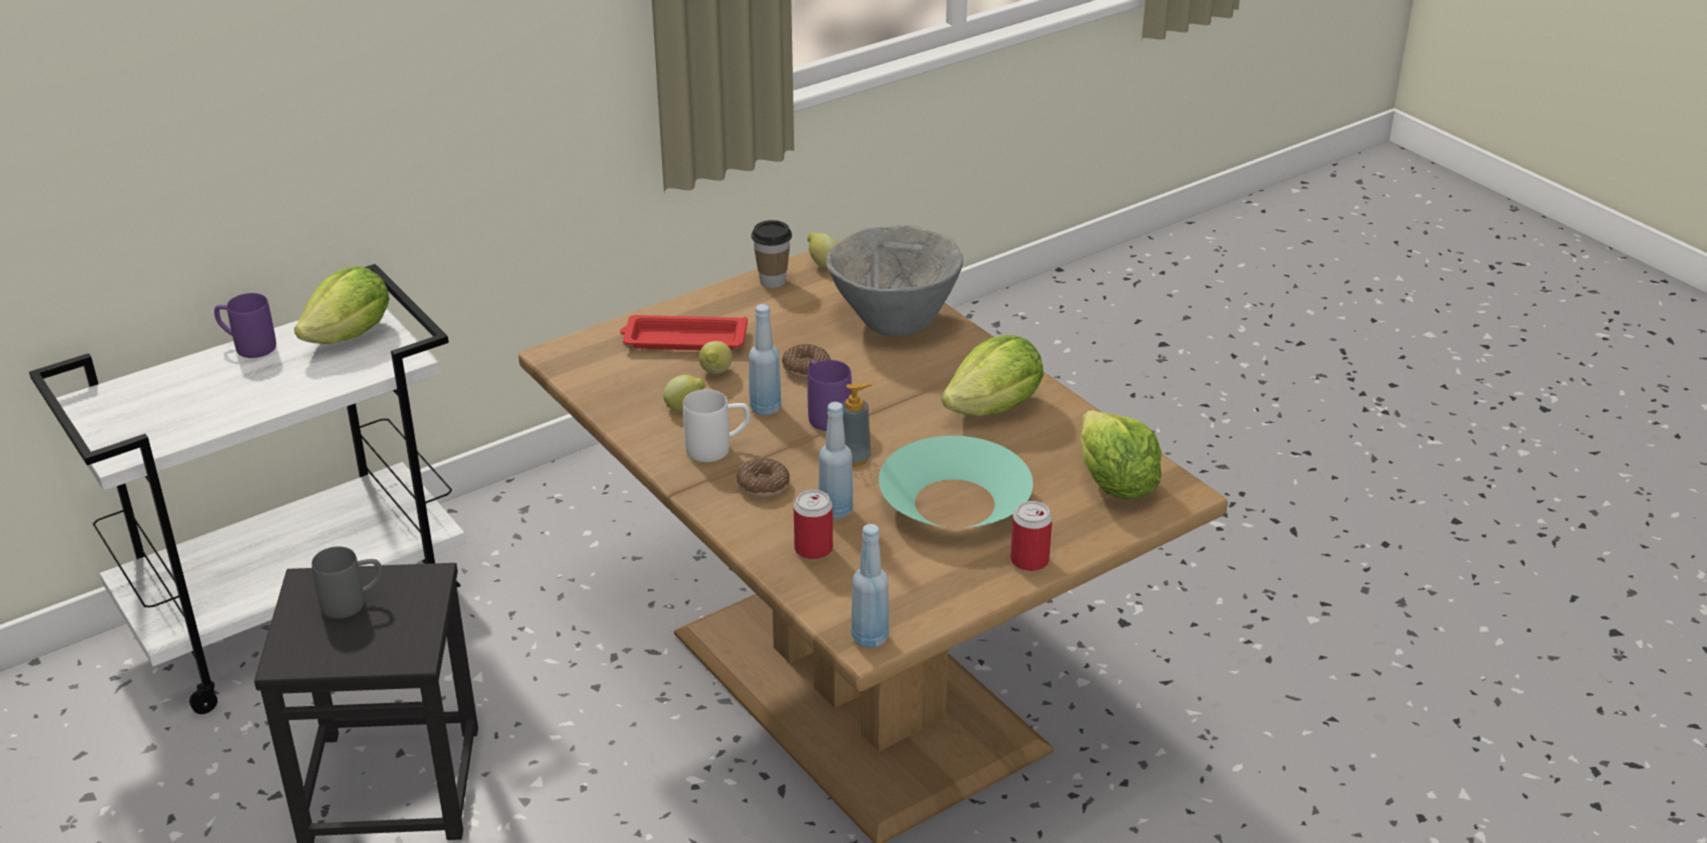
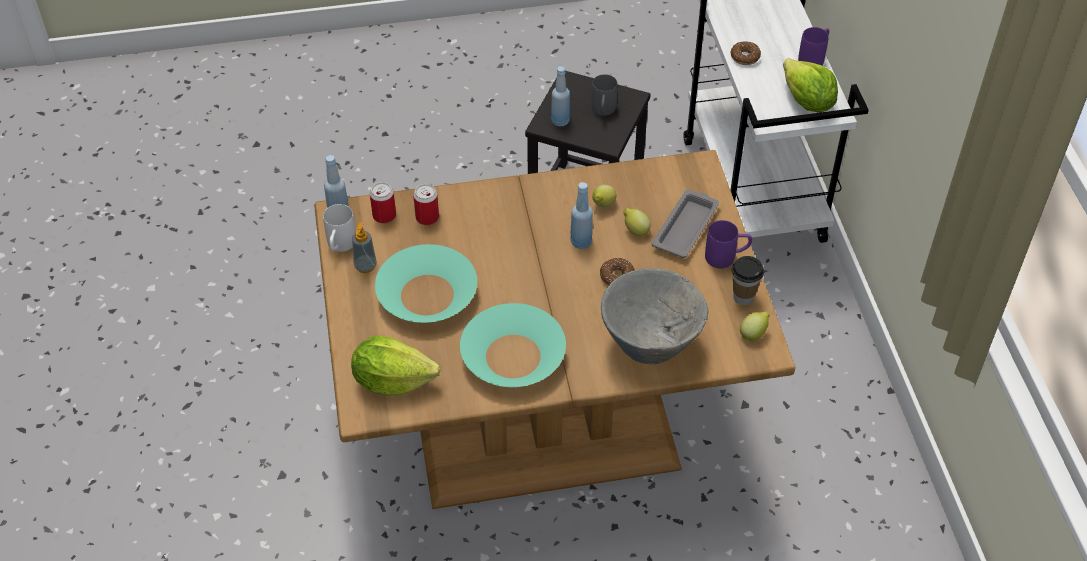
camera: 115 degrees right, 15 degrees up
(683, 340) = (686, 227): red tray -> grey tray
(718, 448) = (551, 207): white mug -> white mug (340, 246)
(763, 485) = (501, 215): donut -> donut (745, 57)
(825, 414) = (558, 268): purple mug -> purple mug (726, 257)
(836, 511) = (455, 239): blue bottle -> blue bottle (560, 121)
(854, 458) = (501, 265): soap dispenser -> soap dispenser (365, 266)
(995, 408) = (512, 356): lettuce -> turquoise bowl
(1029, 561) = (351, 306): can -> can (384, 215)

